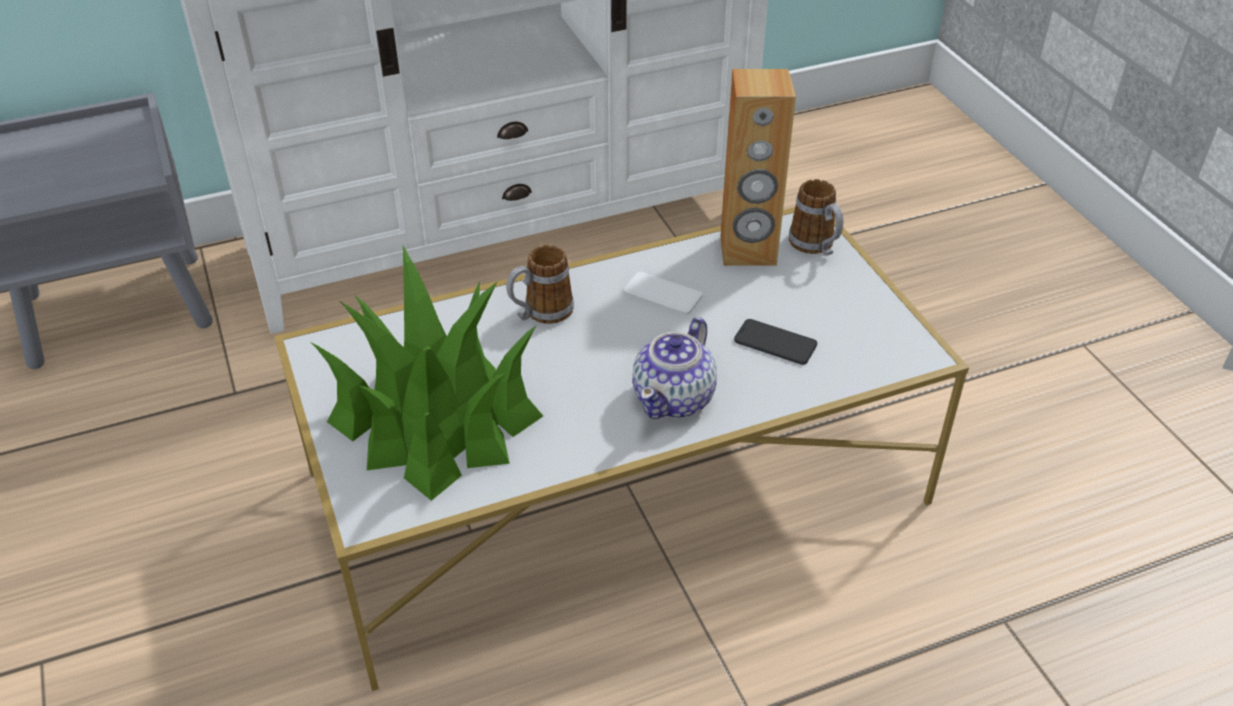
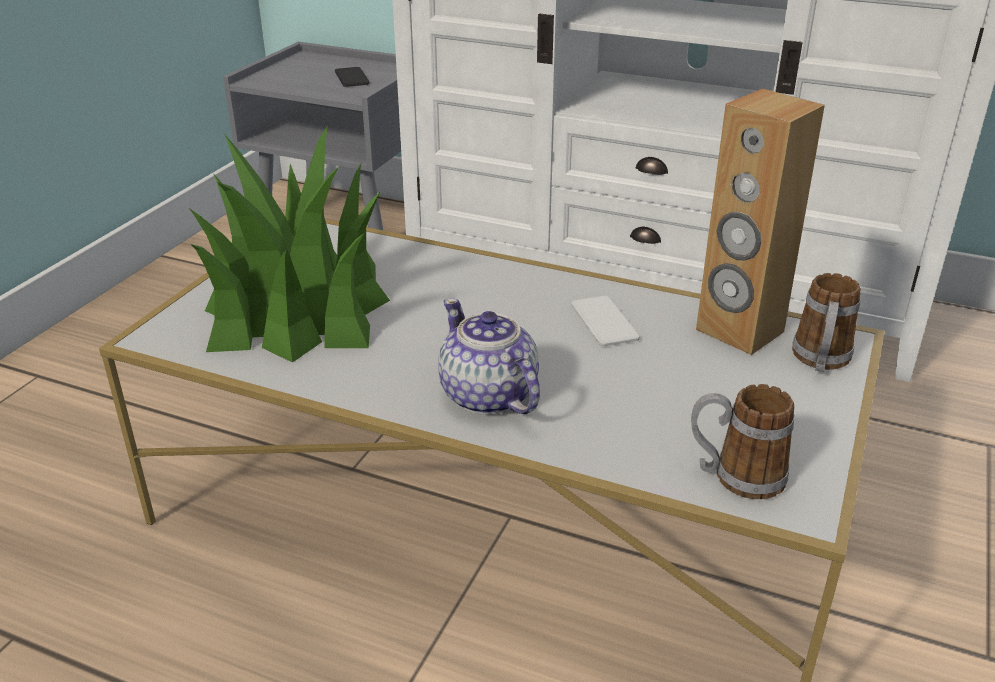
camera: 45 degrees right, 10 degrees down
(540, 313) = (482, 285): mug -> mug (735, 476)
(675, 398) = (488, 396): teapot -> teapot turned 75 degrees clockwise
(775, 342) = (650, 409): phone -> phone (351, 78)

